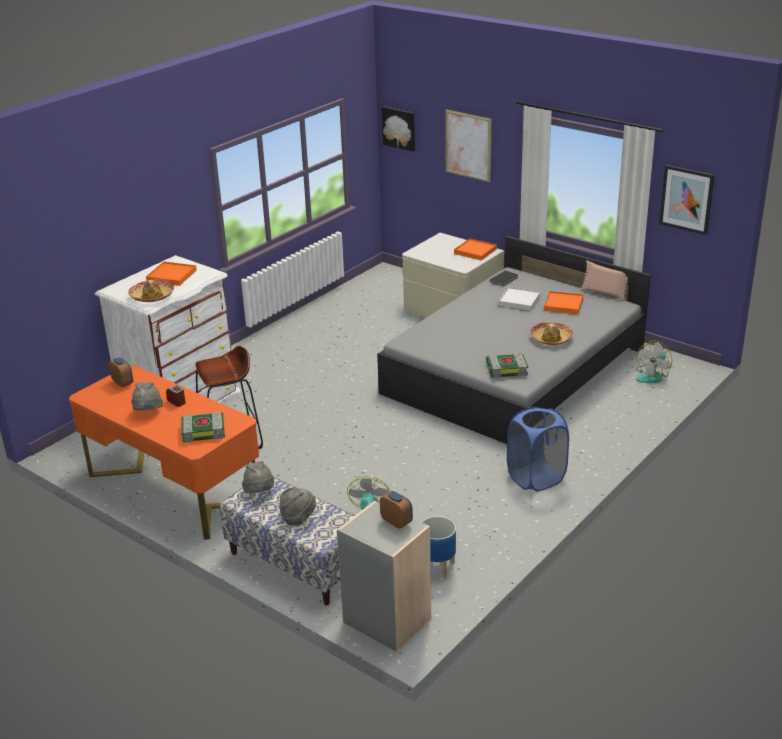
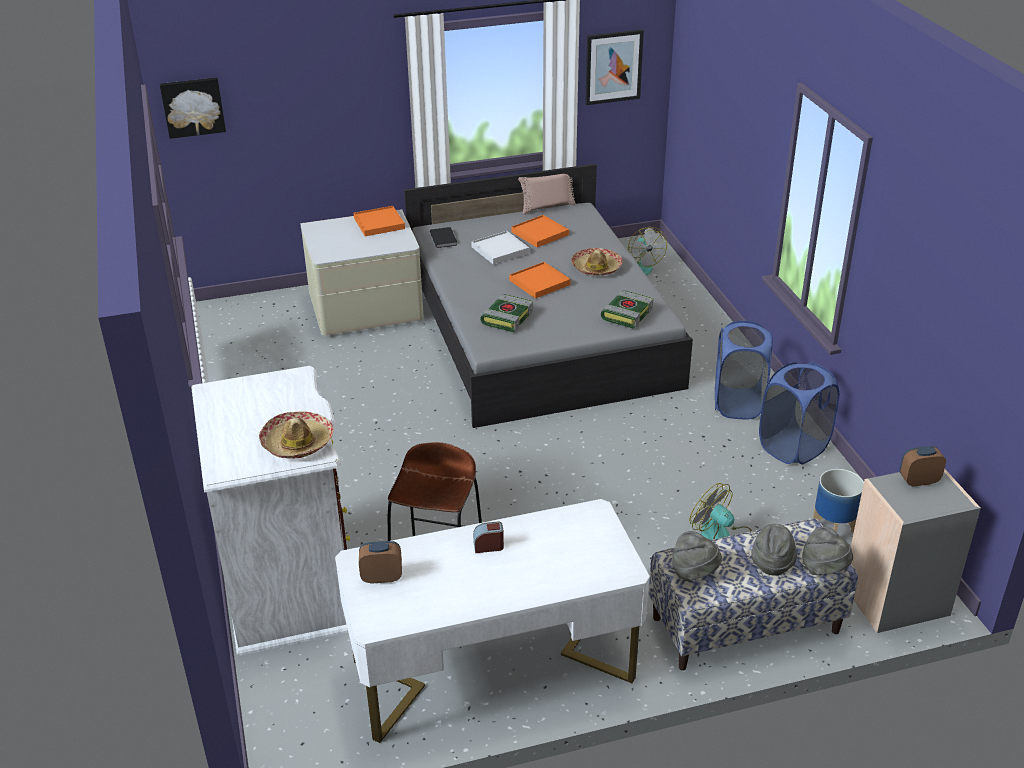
camera: 55 degrees left, 5 degrees up
(148, 412) = (489, 580): grey hat -> grey hat (824, 568)
(172, 276) = (257, 407): orange tray -> orange tray (539, 282)
(173, 488) = (493, 669): orange desk -> white desk
(204, 431) = (588, 548): book -> book (507, 318)
(468, 145) = (314, 96): picture -> none
(513, 519) = (793, 447): none -> blue laundry basket

